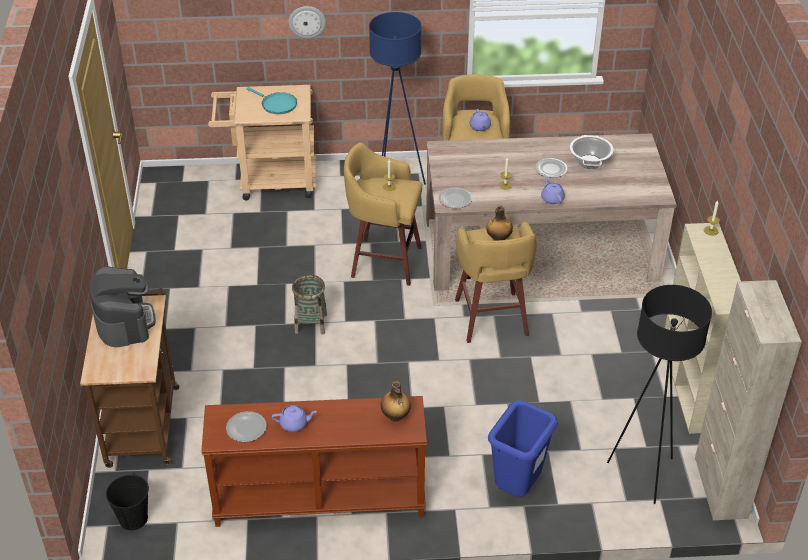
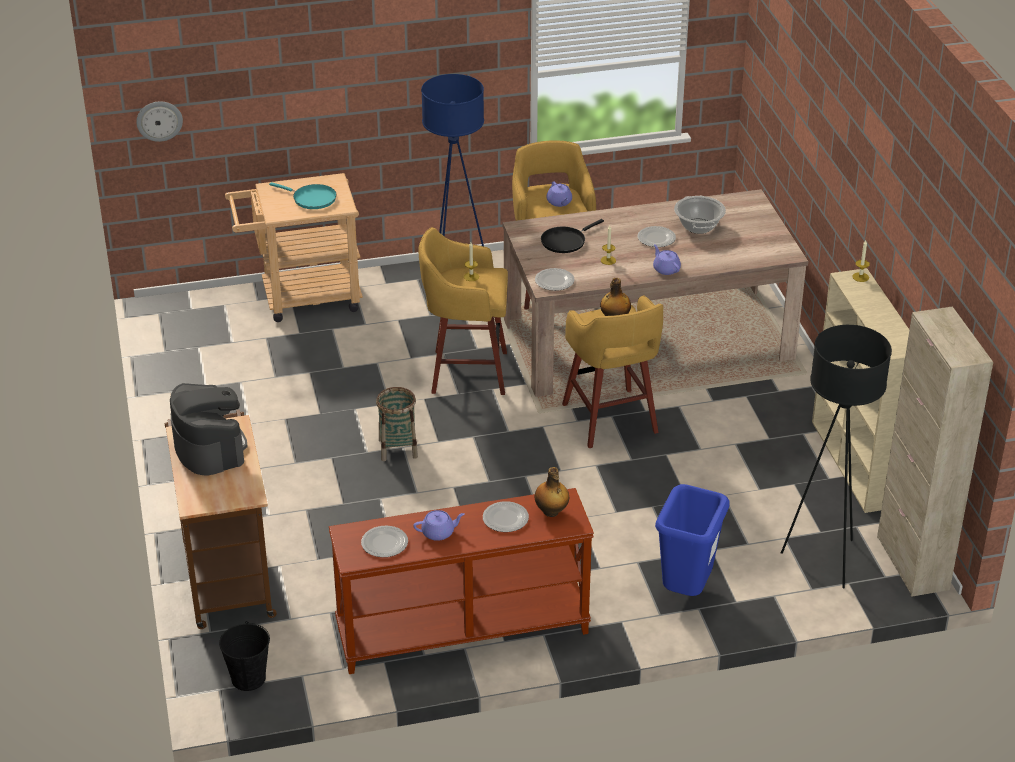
camera: 10 degrees left, 5 degrees down
(307, 21) = (340, 95): wall clock -> wall clock (159, 120)
(354, 417) = (505, 518): none -> plate
(474, 164) = (565, 241): none -> black frying pan

